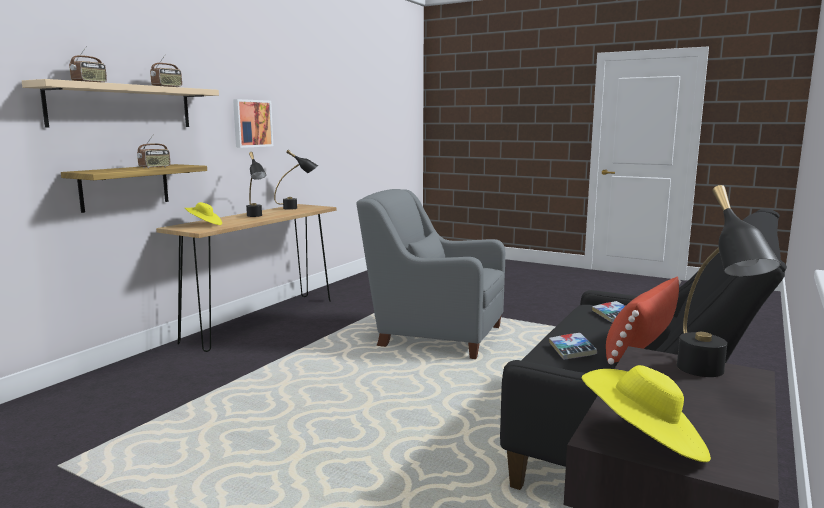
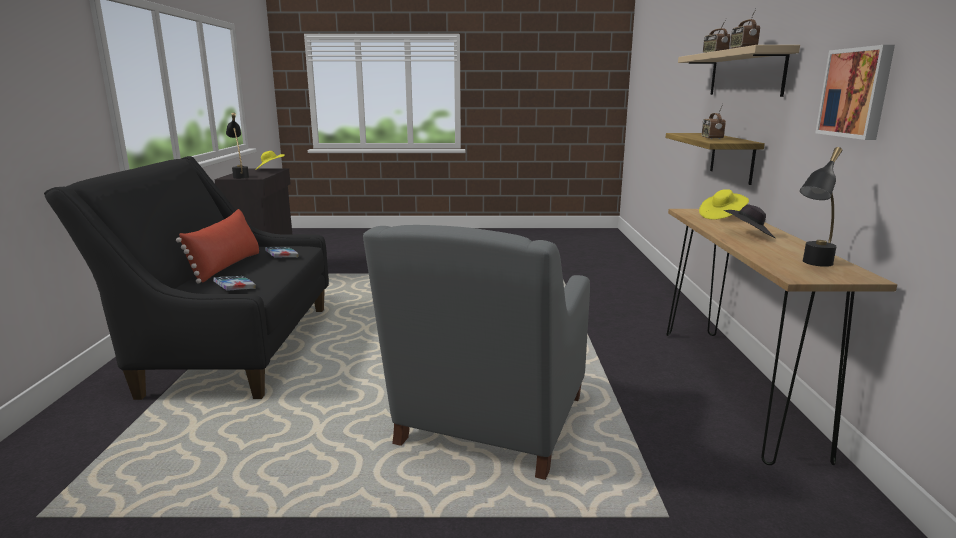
camera: 150 degrees right, 5 degrees up
(256, 216) = (748, 235): black table lamp -> black hat
(434, 335) = (488, 425): grey armchair -> grey armchair turned 120 degrees clockwise

